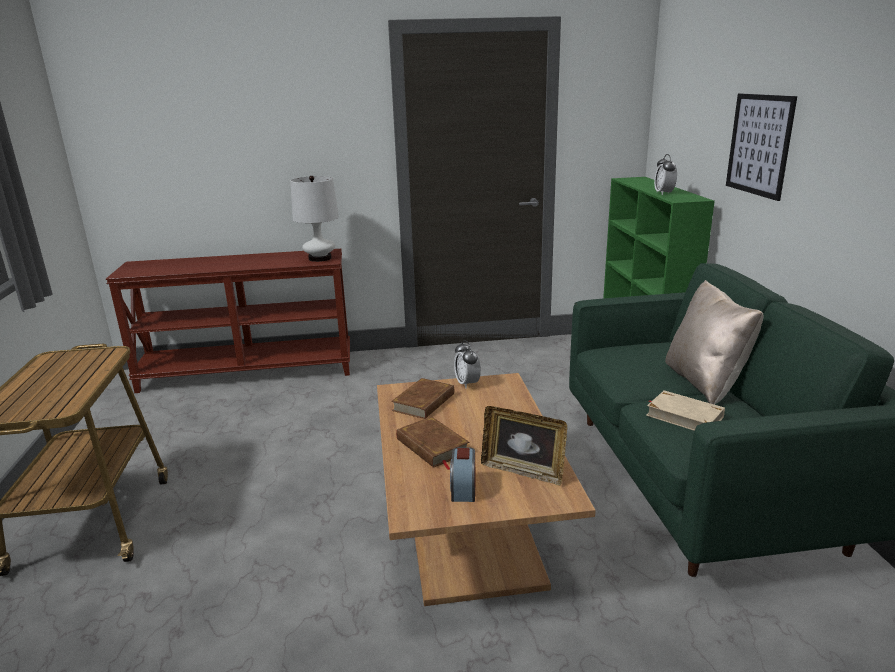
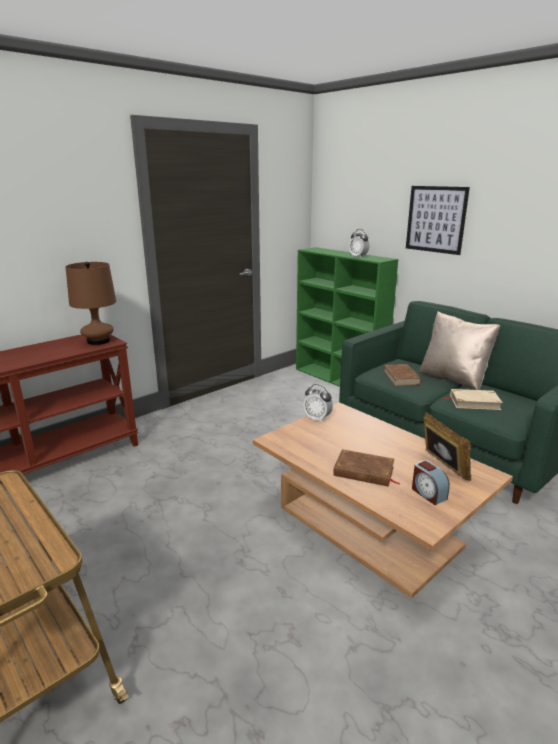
camera: 35 degrees left, 0 degrees up
(320, 258) = (98, 341): white table lamp -> brown table lamp
(424, 402) = (309, 441): brown book -> brown book (401, 377)
(523, 471) = (442, 467): picture frame -> picture frame turned 105 degrees counterclockwise

